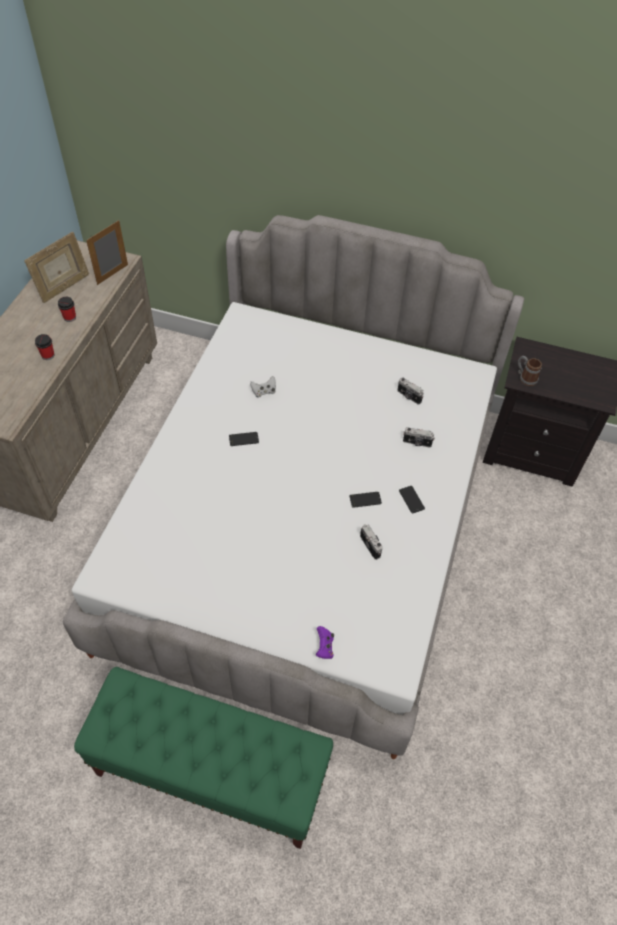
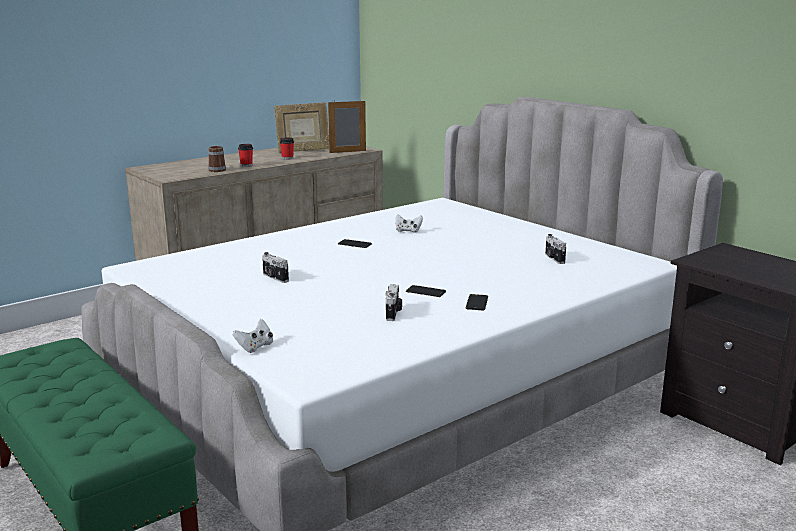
camera: 35 degrees right, 35 degrees down
(324, 647) = (255, 347): purple game controller -> white game controller
(417, 443) = (528, 279): camera -> camera (274, 278)
(525, 377) = (704, 261): mug -> mug (217, 169)

